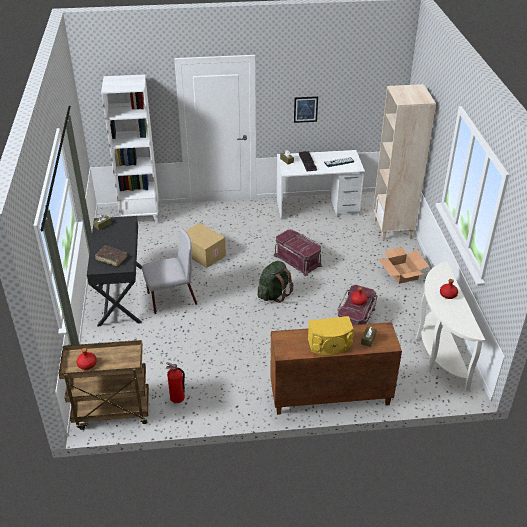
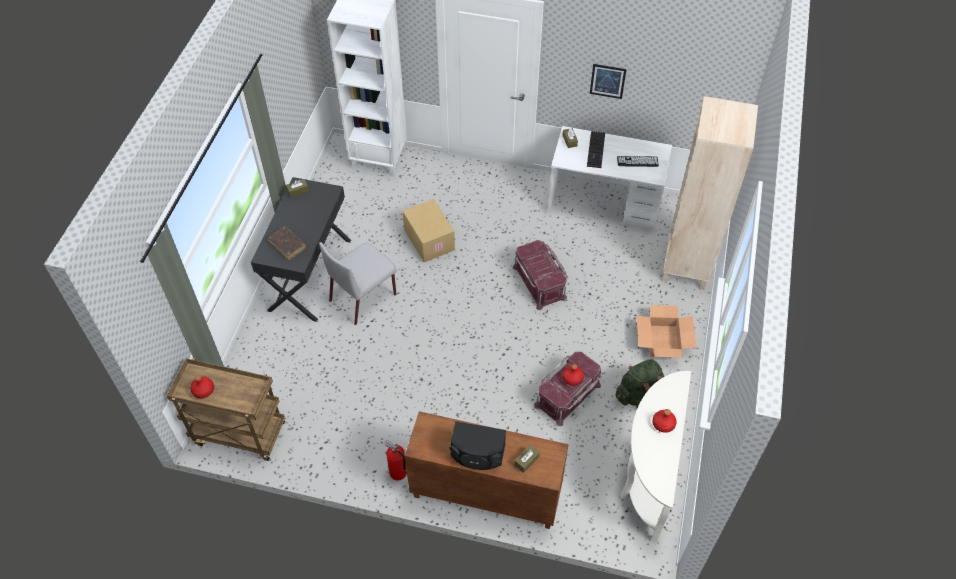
camera: 20 degrees right, 15 degrees up
(171, 299) = (363, 297): grey chair -> grey chair turned 135 degrees clockwise
(177, 398) = (314, 438): fire extinguisher -> fire extinguisher (398, 473)
(274, 294) = (487, 326): green backpack -> green backpack (639, 395)
(330, 345) = (477, 454): yellow speaker -> black speaker

